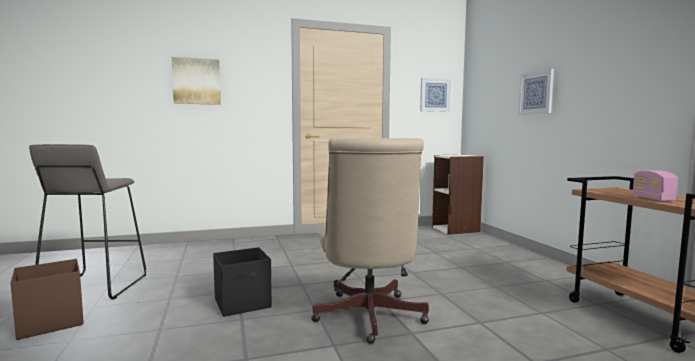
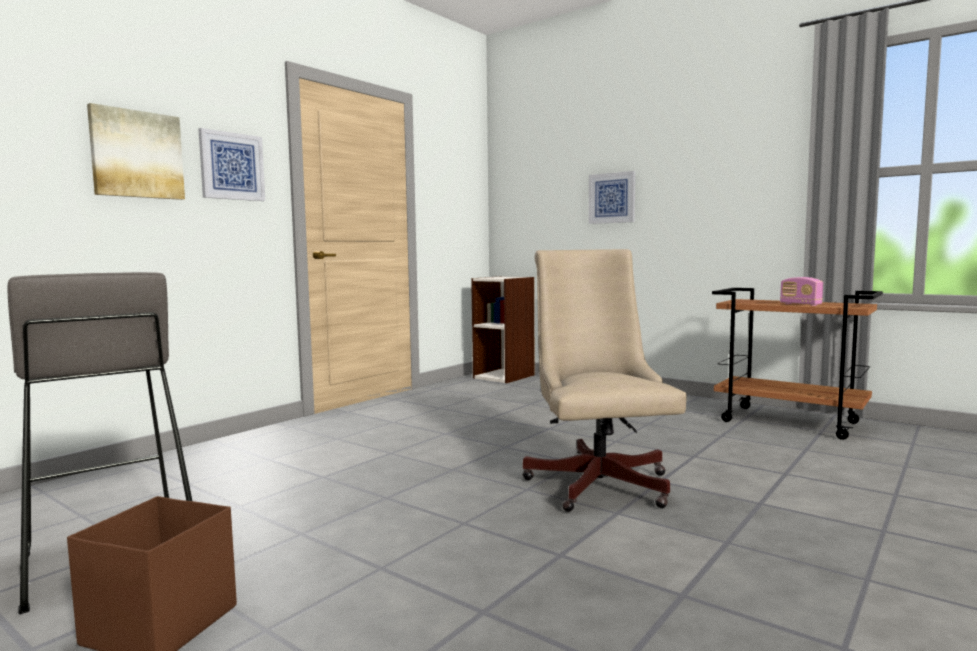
camera: 35 degrees left, 0 degrees up
(243, 303) = (427, 508): black storage box -> none
(368, 318) = (598, 481): beige office chair -> beige office chair turned 150 degrees counterclockwise
(435, 95) = (462, 195): picture -> picture (232, 166)

